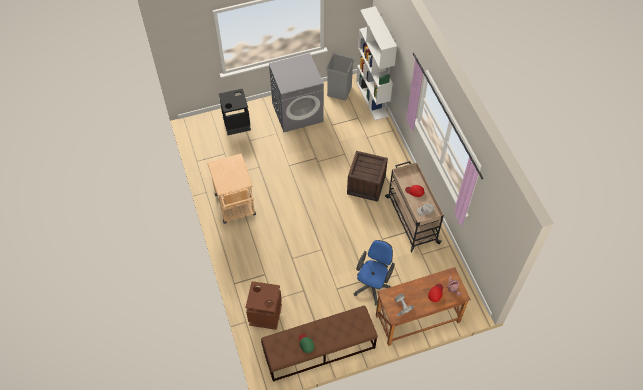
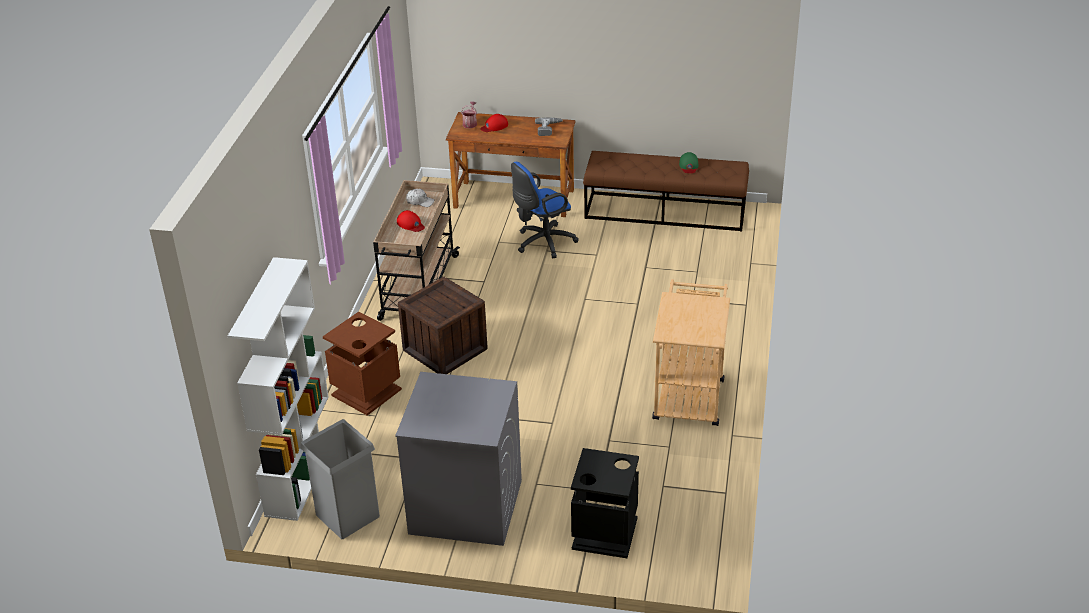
camera: 150 degrees left, 20 degrees down
(265, 315) = (717, 261): brown trash can -> brown trash can (366, 392)

